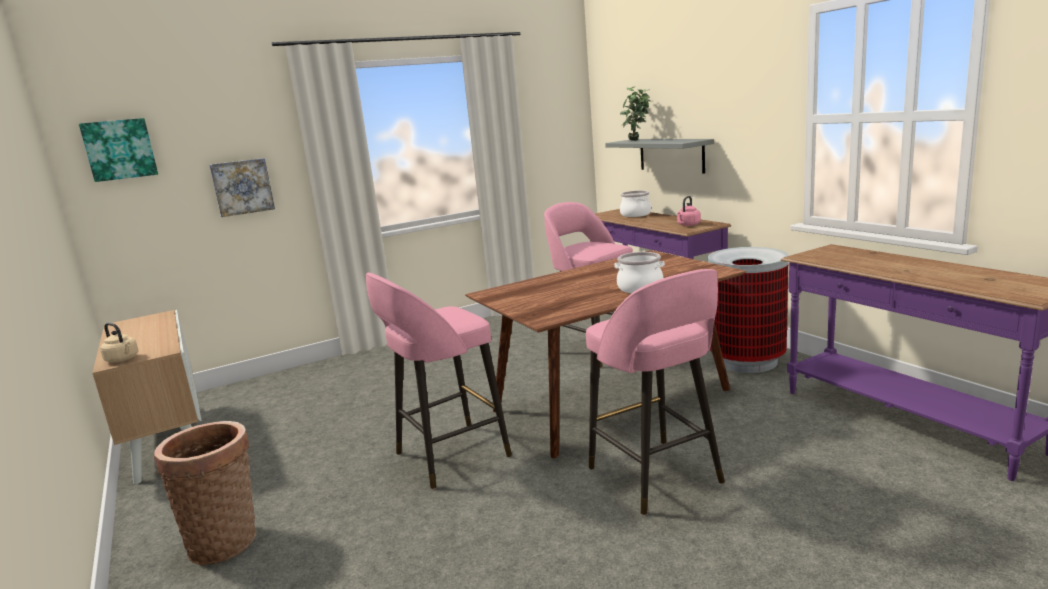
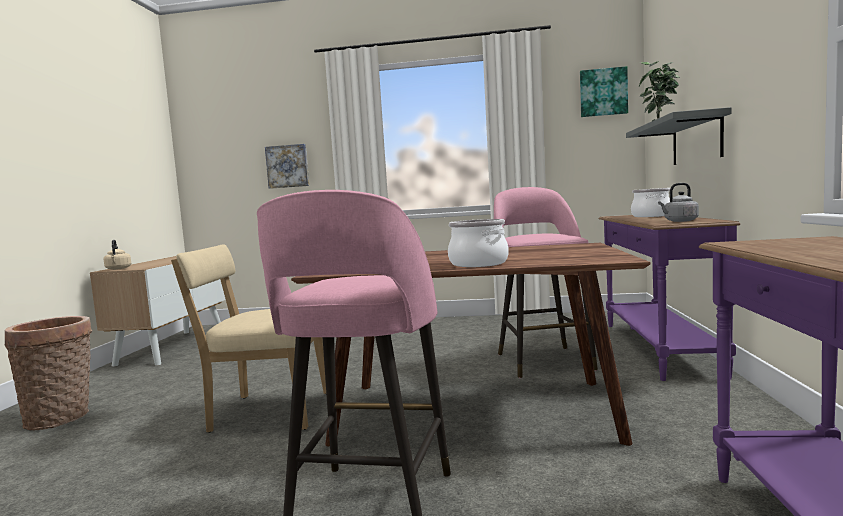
camera: 35 degrees right, 10 degrees down
(120, 149) = (212, 133): picture -> picture (603, 92)
(449, 456) = (266, 412): pink stool -> beige chair
(688, 225) = (679, 221): pink kettle -> grey kettle
(747, 361) = (712, 419): trash can -> none

